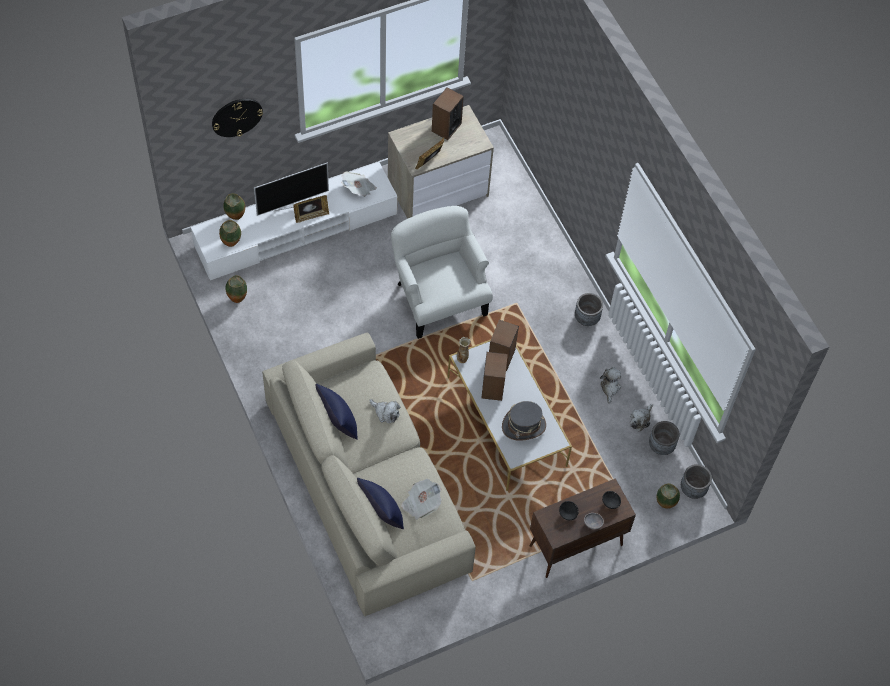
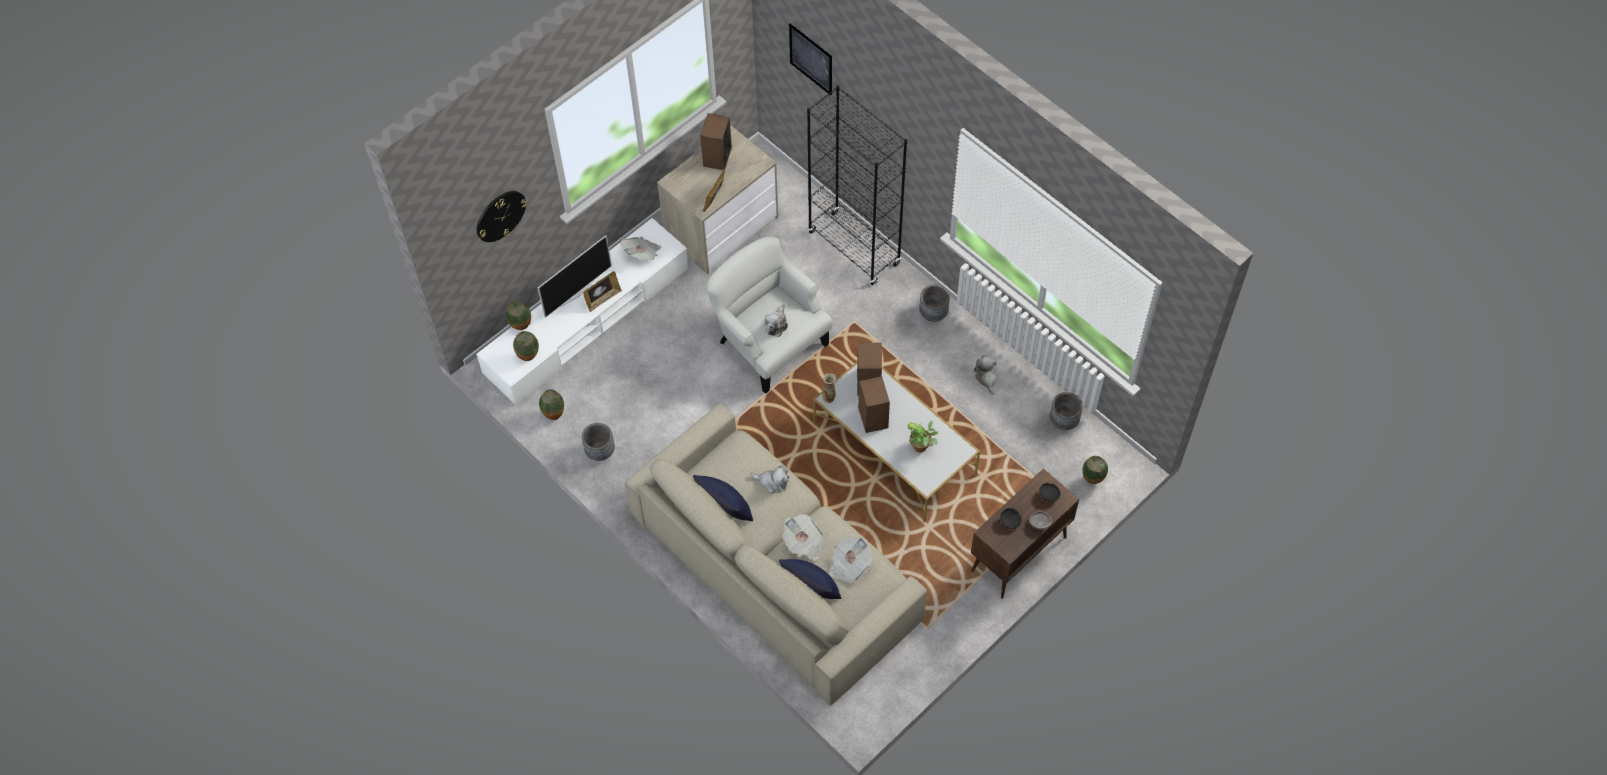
camera: 15 degrees left, 0 degrees up
(391, 472) = (804, 543): none -> newspaper
(523, 426) = (922, 447): grey hat -> potted plant
(542, 242) = (854, 248): none -> black bookcase
(544, 67) = (811, 59): none -> picture
(640, 419) = (1031, 400): plush toy -> plush toy (776, 324)
(693, 489) = (1113, 454): grey planter -> grey planter (600, 451)

